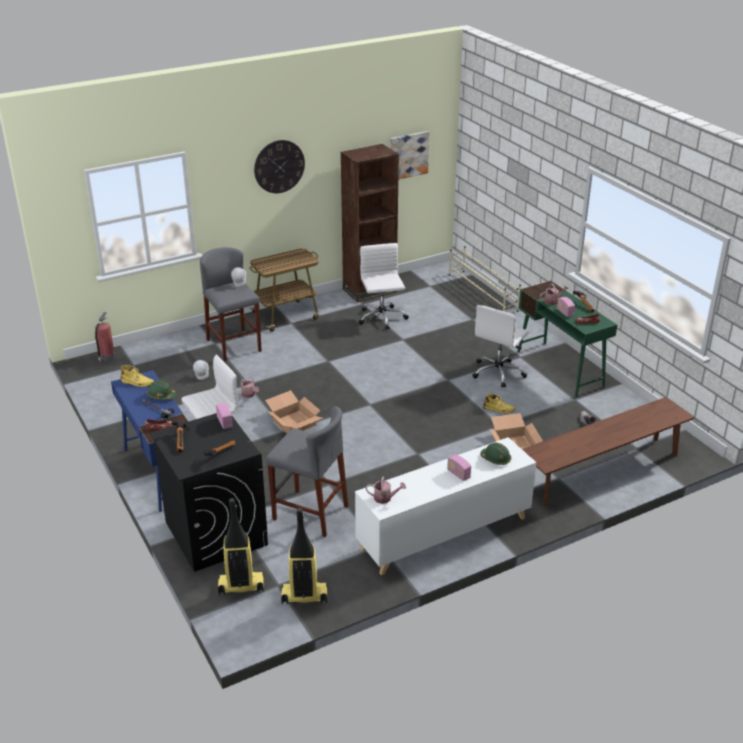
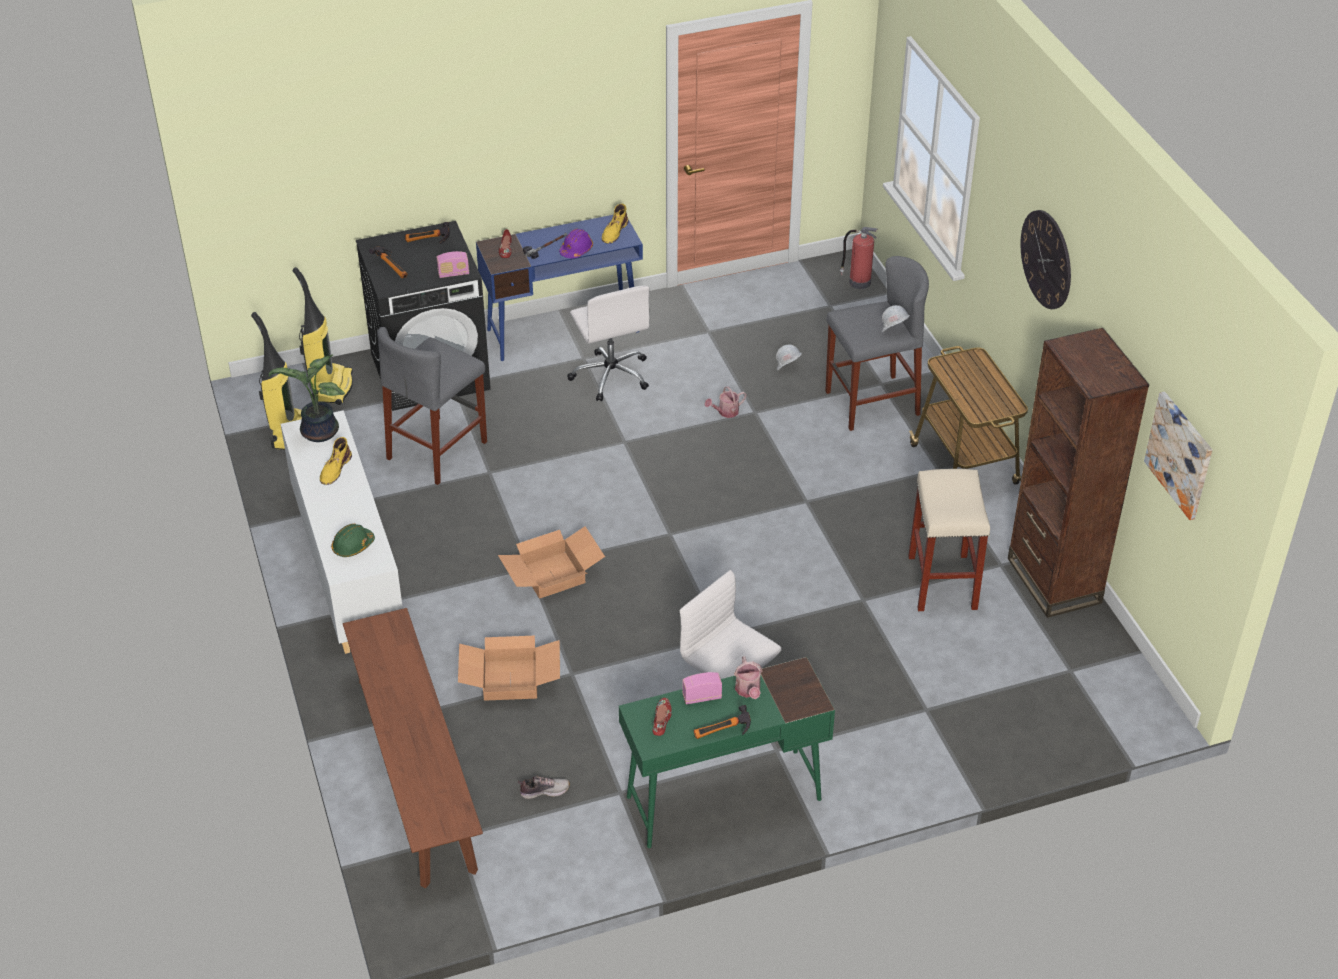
camera: 100 degrees right, 10 degrees up
(161, 396) = (576, 250): green hard hat -> purple hard hat
(293, 423) = (642, 450): cardboard box -> cardboard box (553, 574)
(382, 318) = (943, 583): white office chair -> beige stool
(385, 498) = (318, 433): watering can -> potted plant
(458, 474) = (336, 504): radio -> none
(482, 293) = (1035, 747): beige shoe rack -> none
(499, 409) = (617, 683): yellow boot -> yellow boot (335, 469)

